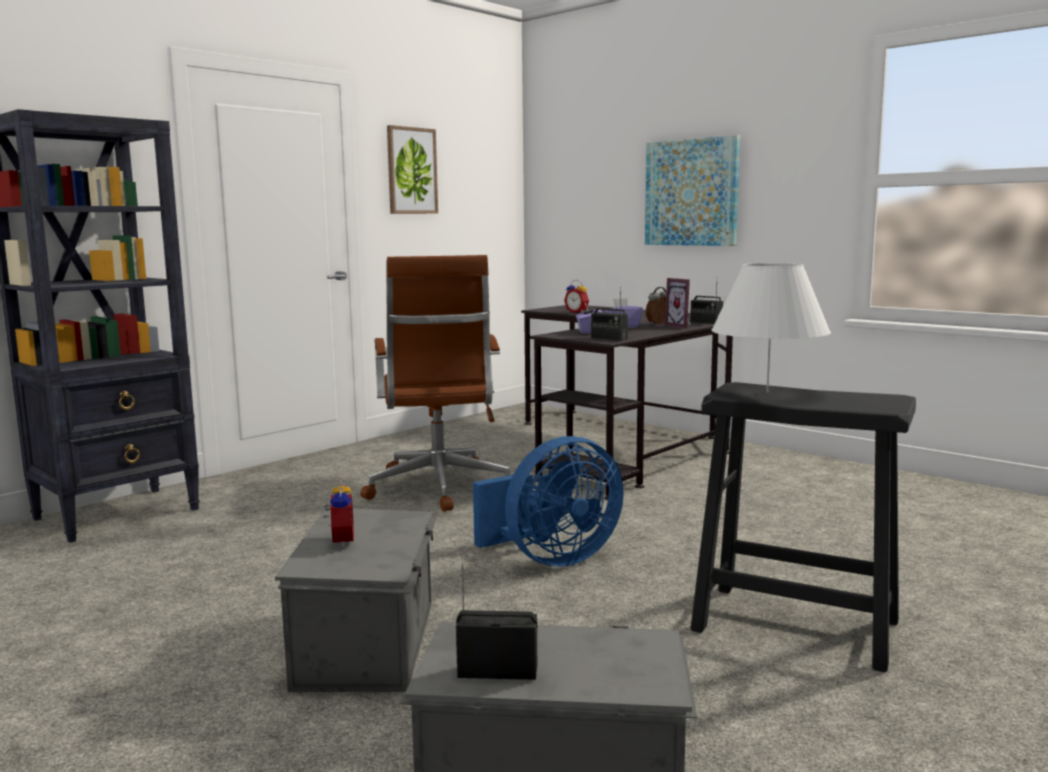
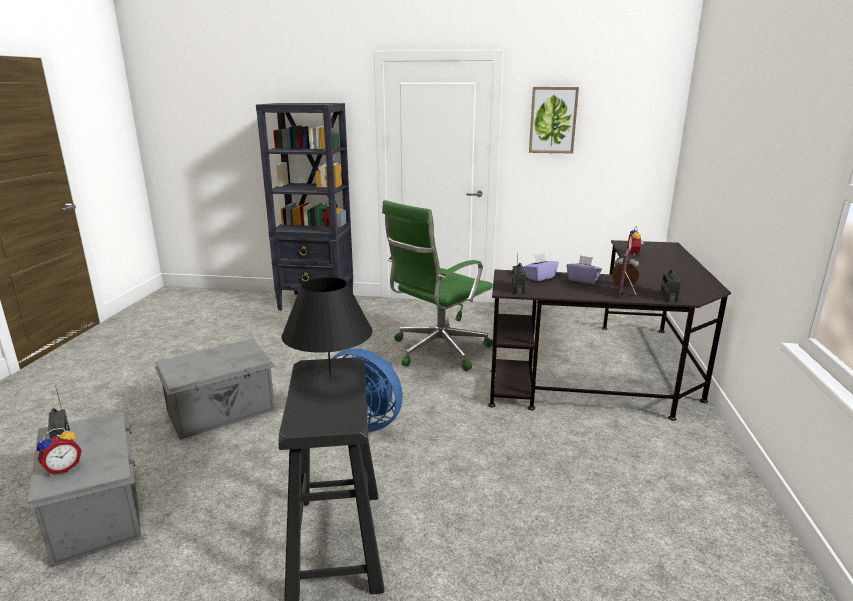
camera: 55 degrees right, 10 degrees up
(339, 542) = (206, 358): alarm clock -> alarm clock (63, 468)
(439, 489) = (437, 351): brown office chair -> green office chair
(692, 192) = (744, 163): picture -> none
(767, 392) = (330, 376): white table lamp -> black table lamp

